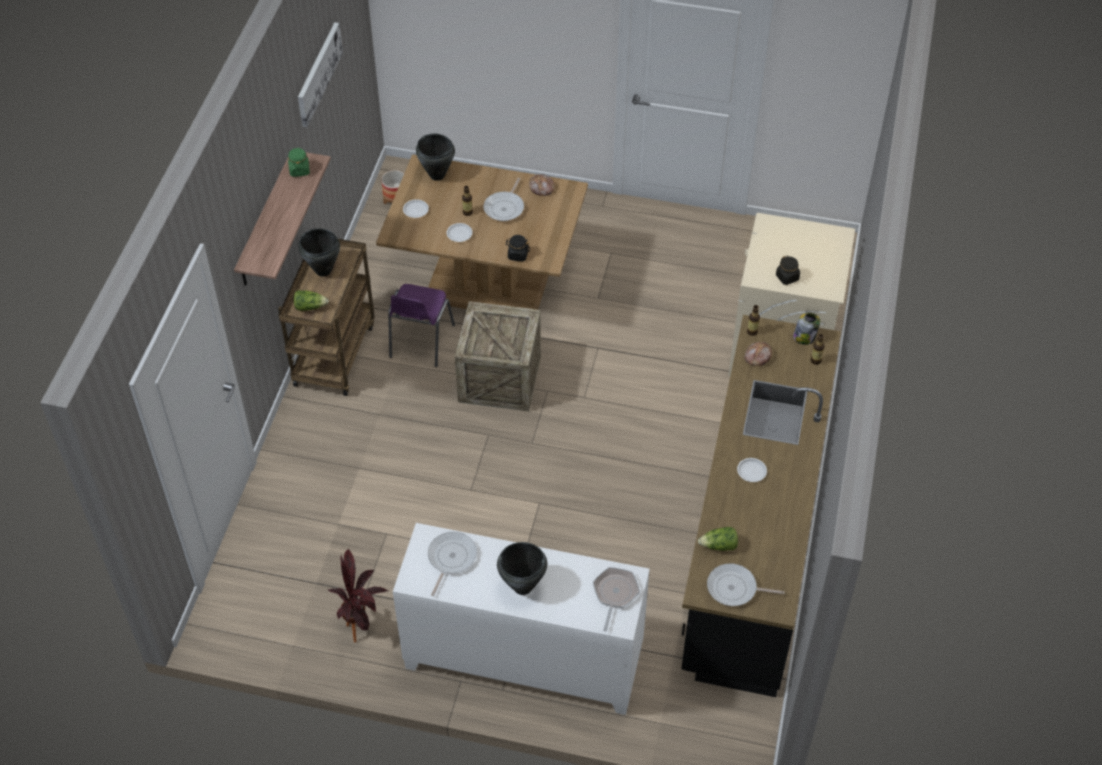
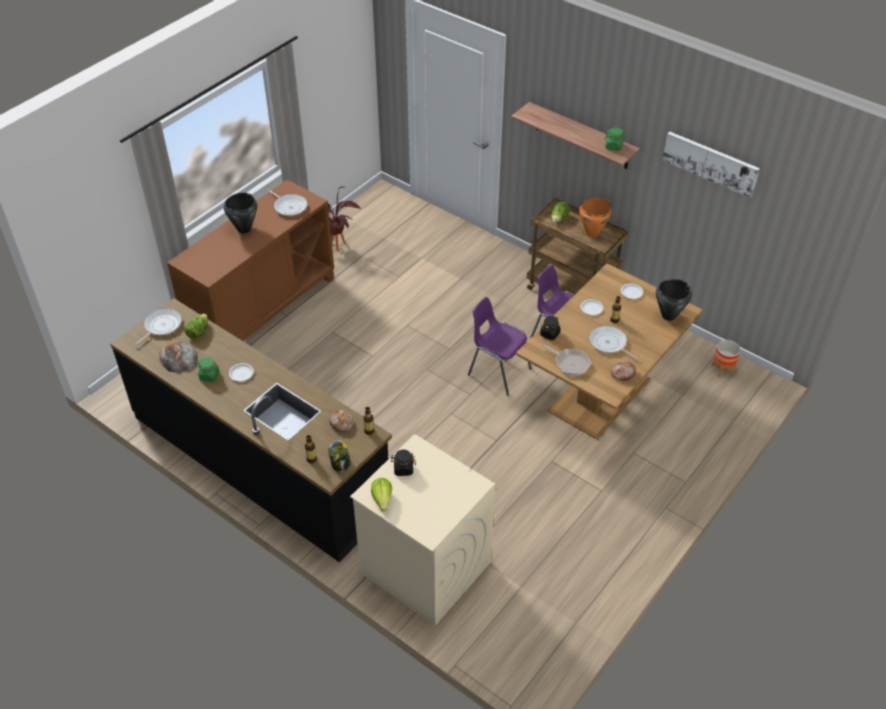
camera: 115 degrees right, 5 degrees down
(323, 271) = (592, 233): black cooking pot -> orange cooking pot
(499, 379) = (498, 371): crate -> purple chair
(523, 659) = (262, 308): white cabinet -> brown cabinet
(614, 594) = (204, 265): frying pan -> frying pan (570, 363)
(769, 543) = (178, 358): none -> bread
(774, 498) = (209, 376): none -> green jar
(833, 278) = (382, 502): none -> lettuce

